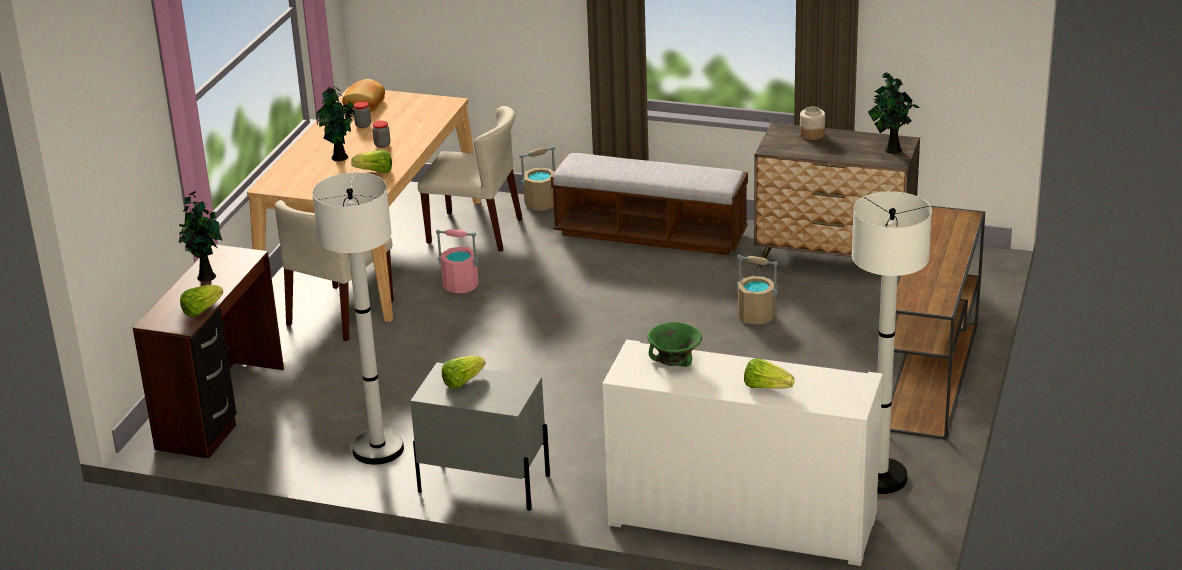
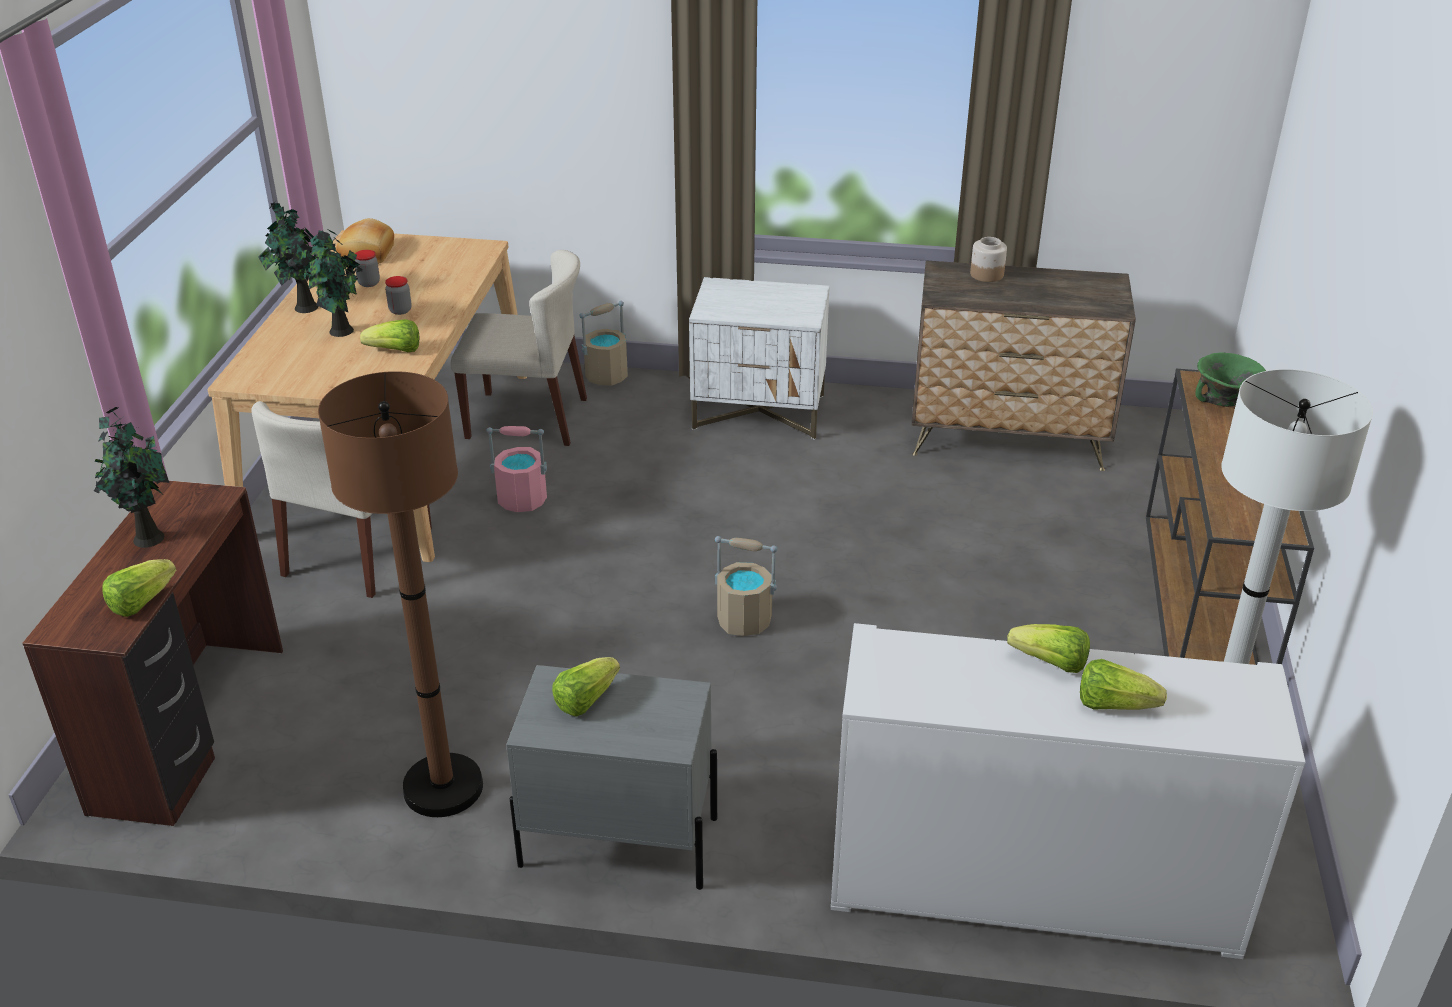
camera: 10 degrees left, 5 degrees up
(378, 449) = (443, 787): white floor lamp -> brown floor lamp
(650, 234) = (760, 412): bench -> white nightstand
(674, 360) = (945, 660): green bowl -> green bowl (1224, 400)
(738, 365) = (1050, 663): none -> lettuce
(756, 316) = (935, 525): beige bucket -> beige bucket (744, 620)
(891, 150) = (1100, 292): potted plant -> potted plant (304, 307)

